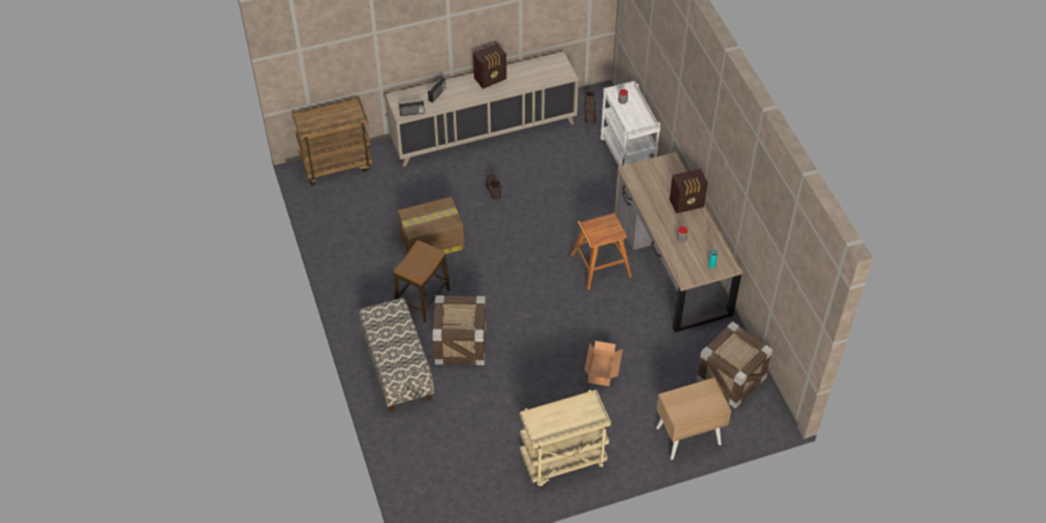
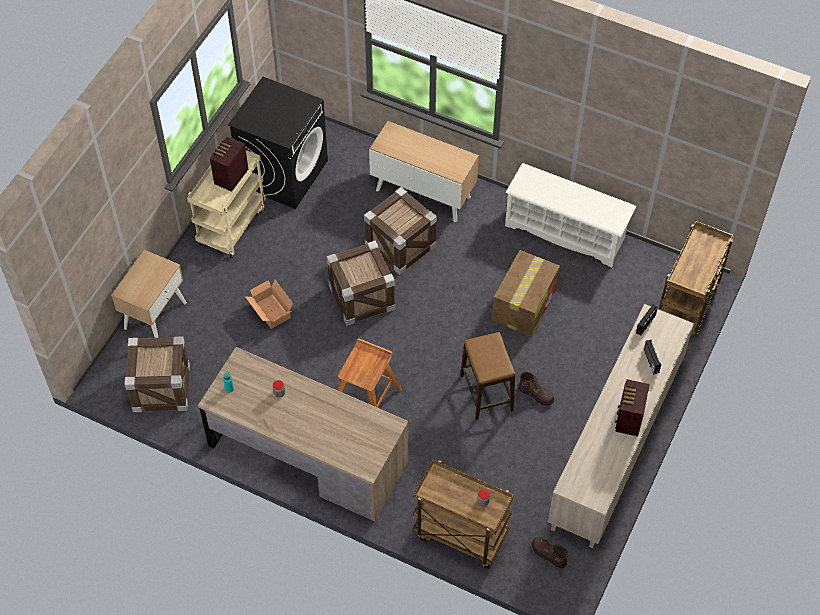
camera: 135 degrees right, 5 degrees up
(343, 263) = (566, 232): none -> white shoe rack
(397, 368) = (423, 193): bench -> cabinet
(423, 300) = (470, 254): stool -> stool (486, 393)
(477, 473) = (283, 173): none -> black washing machine
(529, 330) = (361, 297): none -> crate
(628, 157) = (459, 535): white cart -> brown cart
(687, 204) = (308, 433): radio -> radio (230, 177)

